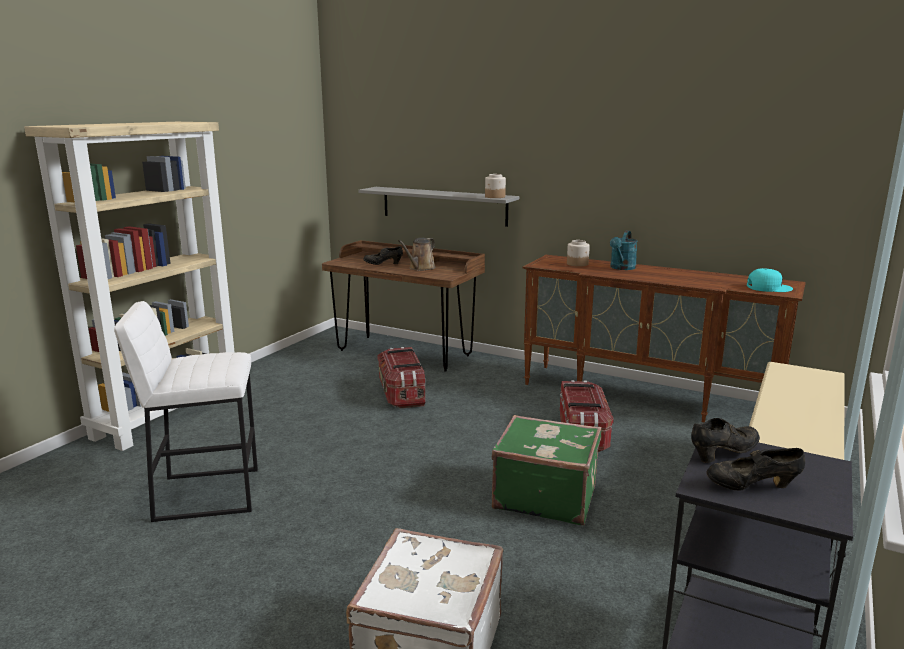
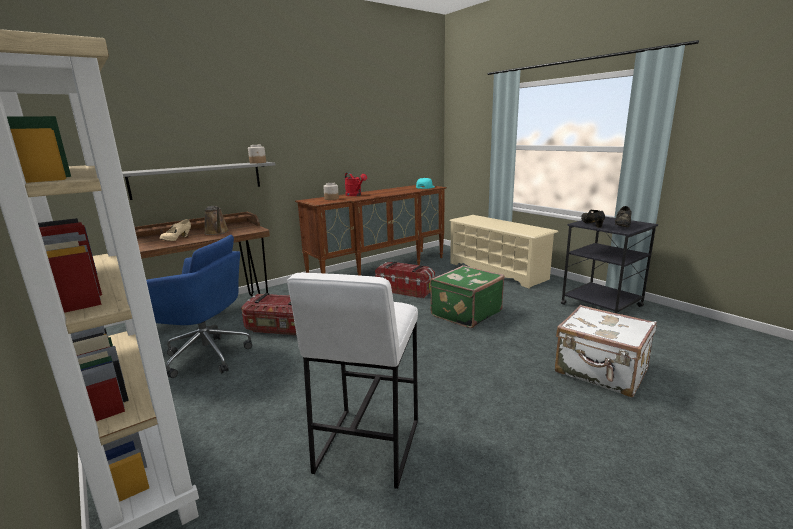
camera: 65 degrees left, 0 degrees up
(324, 380) = (203, 357): none -> blue office chair
(383, 264) = (177, 239): black shoe -> beige shoe
(621, 268) = (355, 195): turquoise watering can -> red watering can

